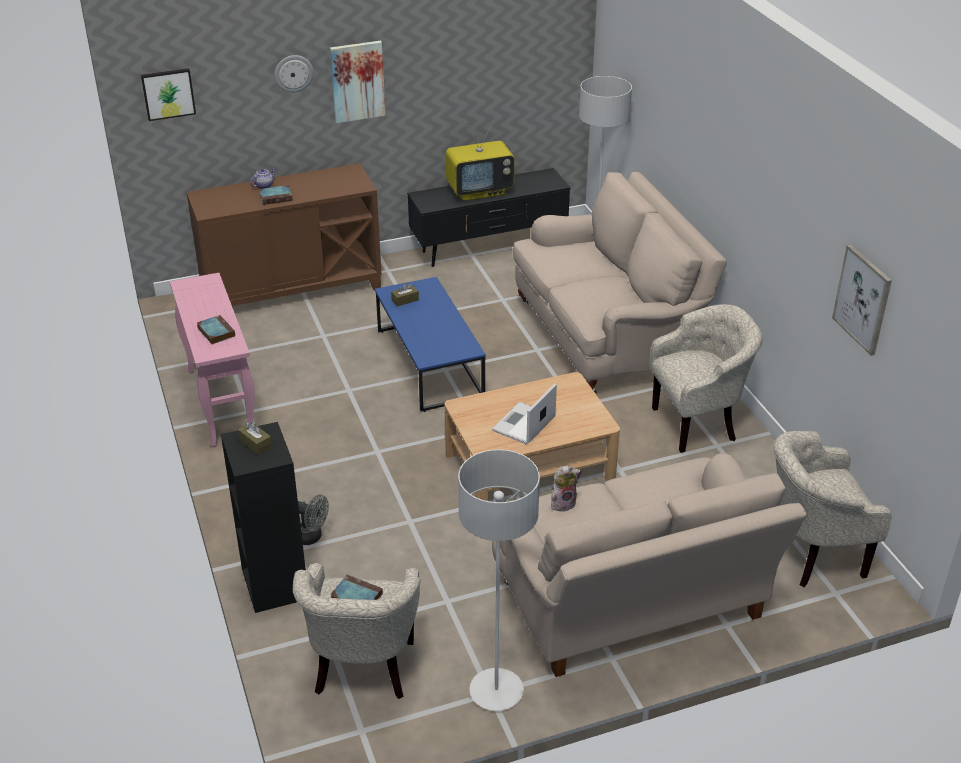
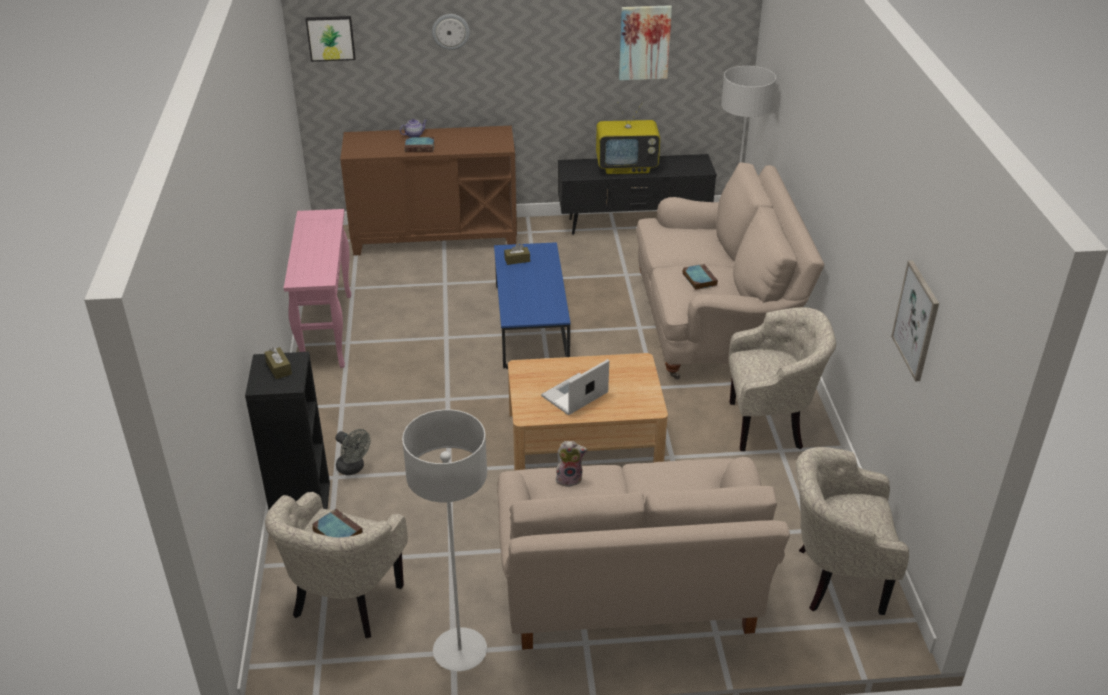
camera: 15 degrees right, 0 degrees up
(215, 332) = (314, 262): book -> book (698, 279)
(357, 81) = (513, 46): picture -> picture (644, 42)

